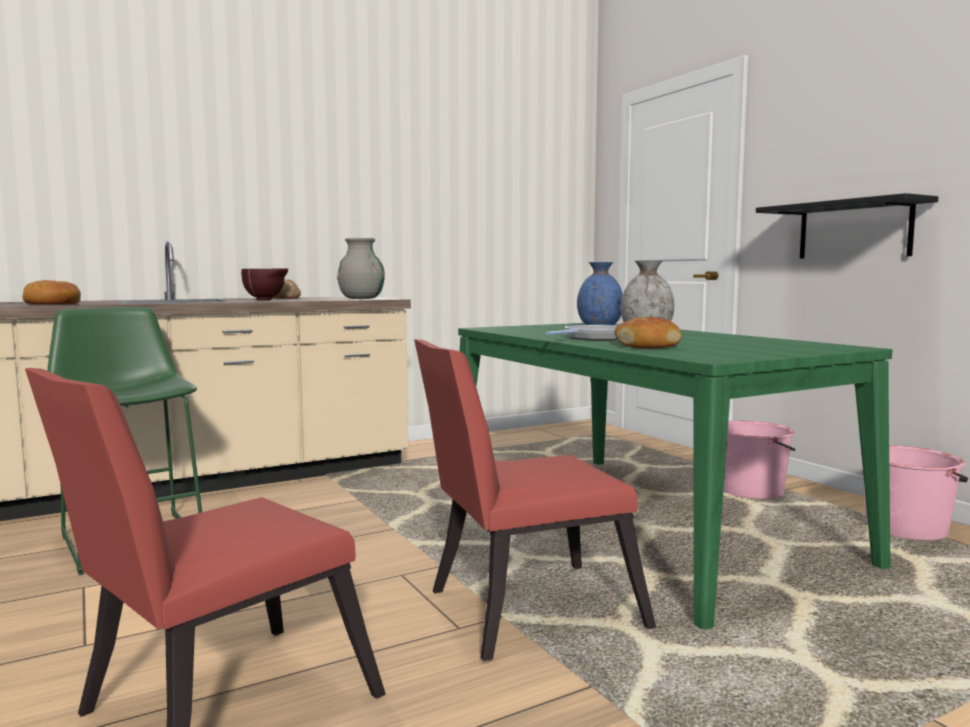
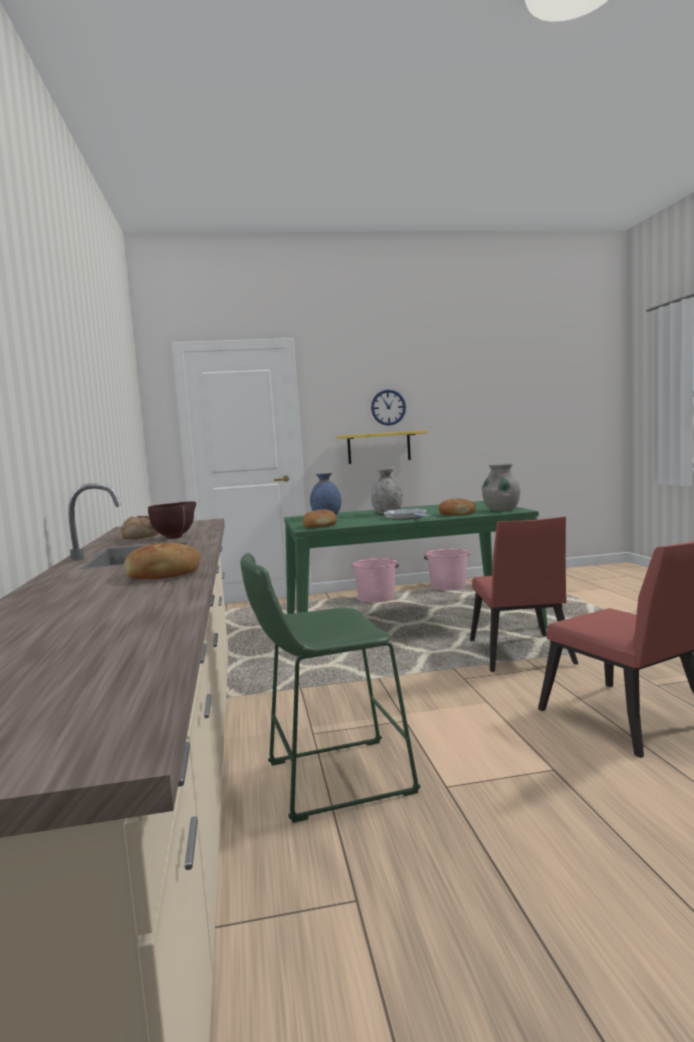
camera: 70 degrees left, 0 degrees up
(361, 298) = (199, 524): grey vase -> grey vase (501, 510)
(508, 328) = (320, 525): none -> bread
(854, 230) = (379, 447): black shelf -> yellow shelf
(880, 152) = (388, 407): none -> wall clock

